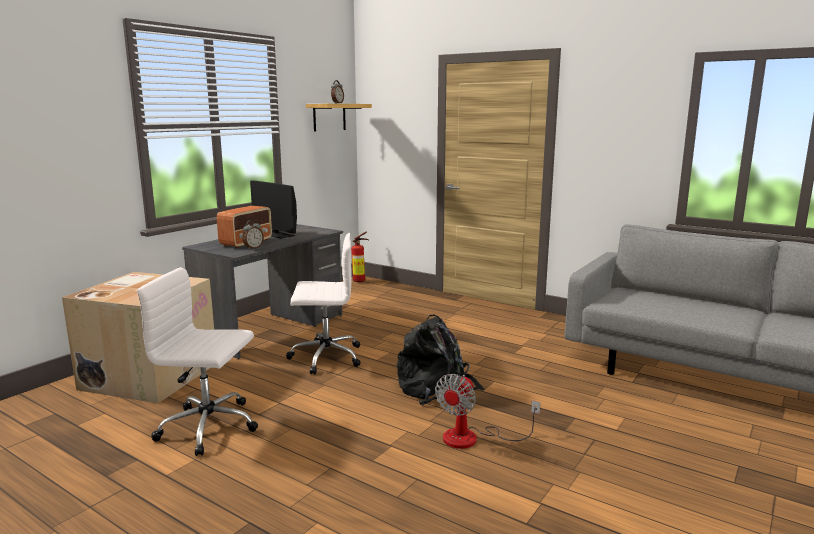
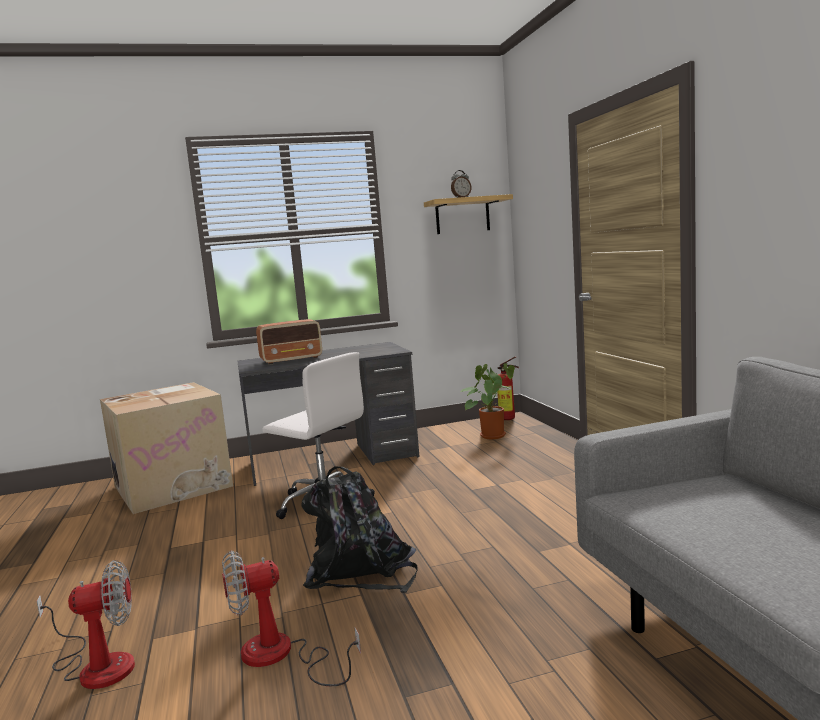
camera: 40 degrees right, 5 degrees down
(210, 427) = (119, 549): white office chair -> none
(253, 248) = (280, 365): alarm clock -> none
(276, 234) = (340, 352): monitor -> none
(365, 485) = (97, 665): none -> fan
(368, 293) = (491, 435): none -> potted plant

